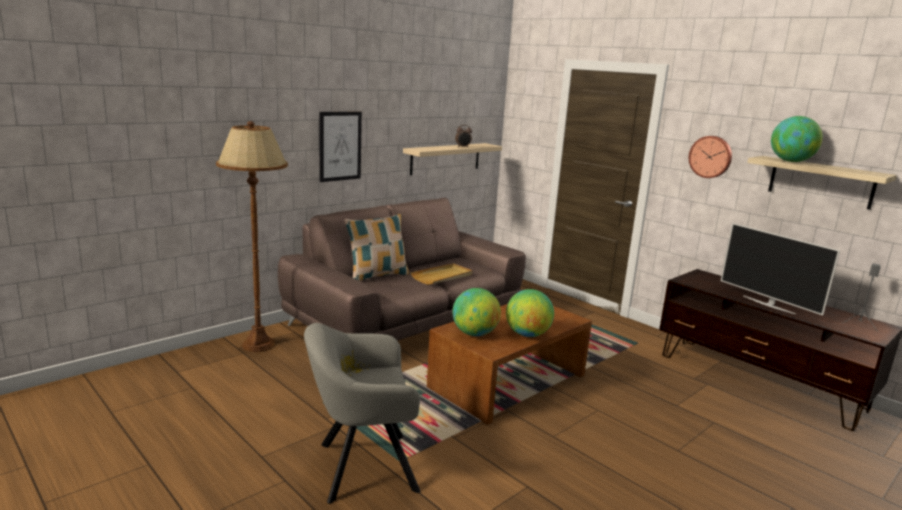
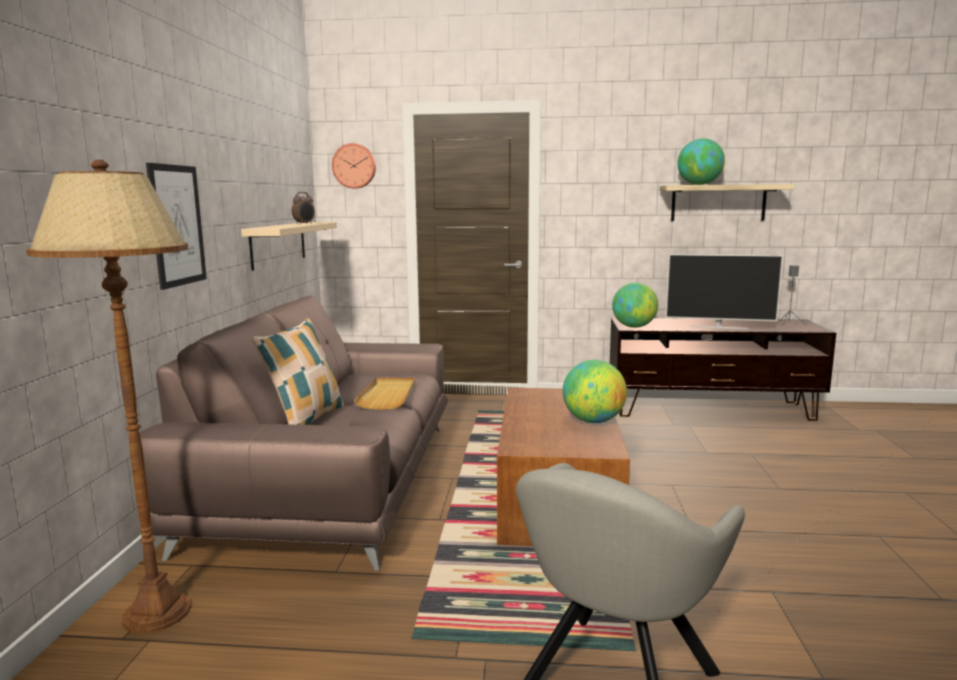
camera: 40 degrees left, 5 degrees down
(474, 334) = (550, 440): globe -> globe (634, 327)
(710, 156) = (606, 195): wall clock -> wall clock (354, 166)

